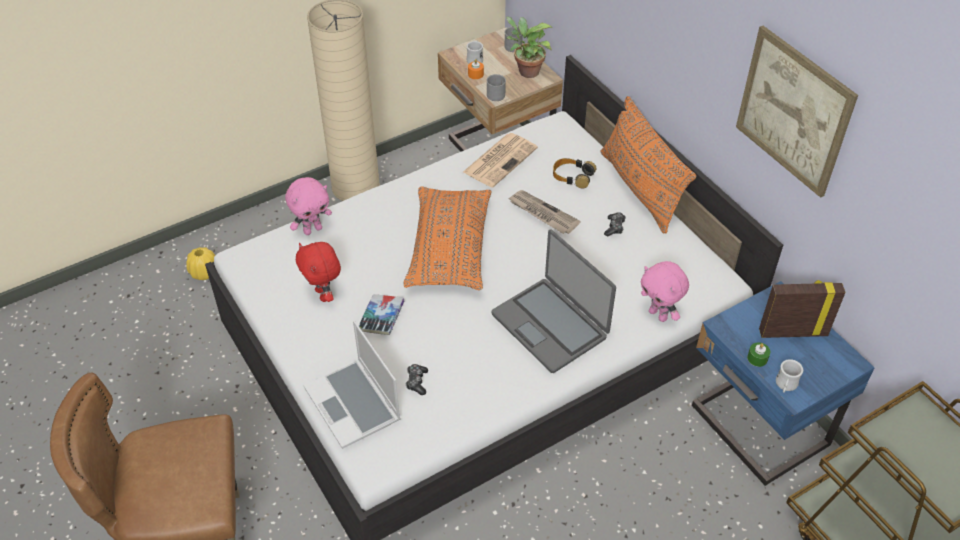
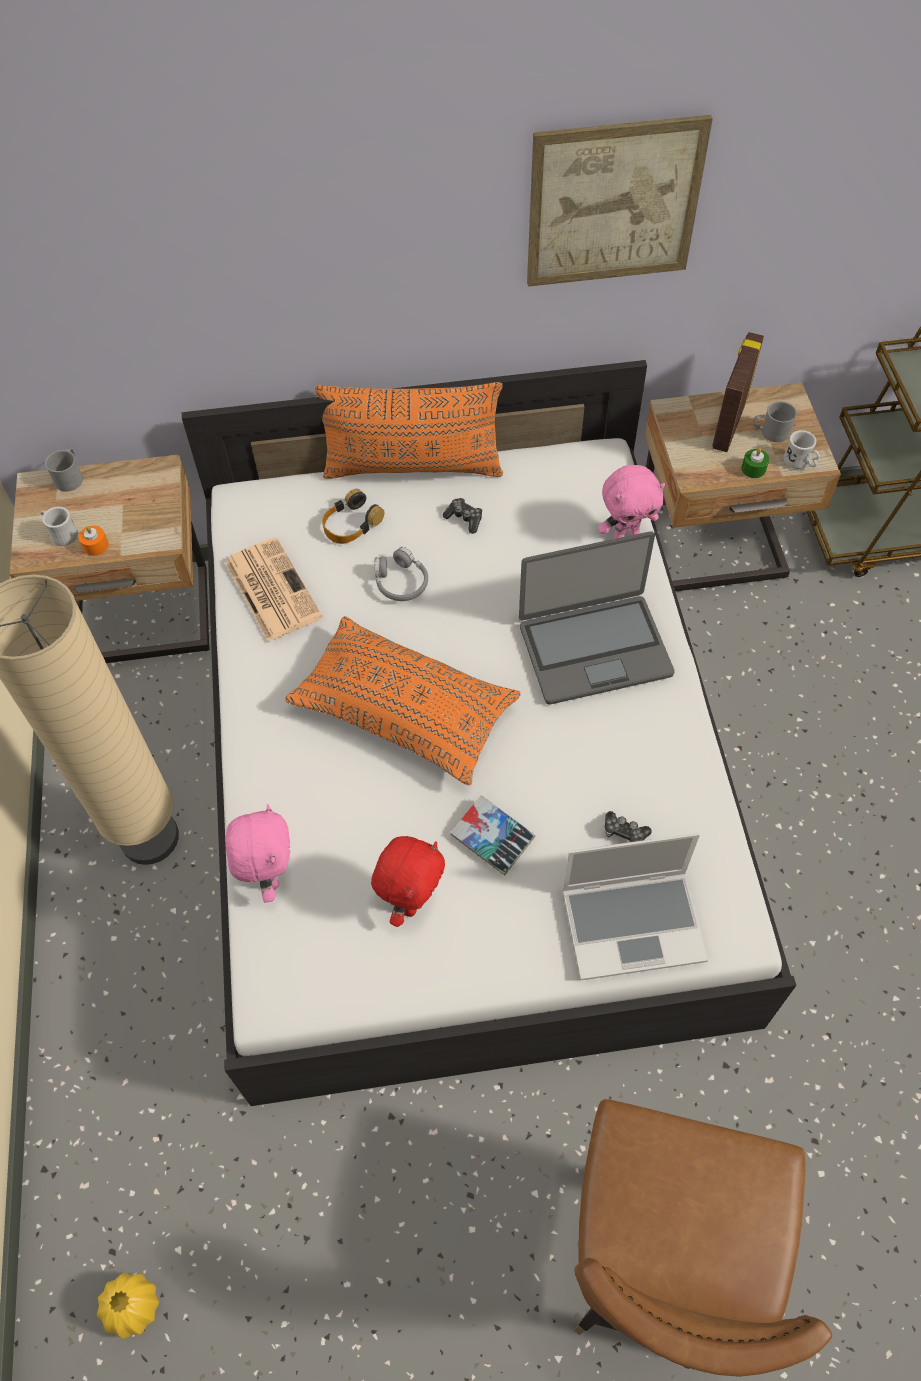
camera: 65 degrees left, 10 degrees up
(204, 272) = (133, 1106): yellow vase -> yellow vase (133, 1306)
(324, 295) = (412, 901): red plush toy -> red plush toy turned 60 degrees counterclockwise
(494, 93) = (153, 539): grey mug -> grey mug (770, 432)
(526, 71) = (133, 486): potted plant -> none
(542, 213) = (401, 582): newspaper -> grey headphones
(756, 429) = (713, 551): blue nightstand -> beige nightstand

